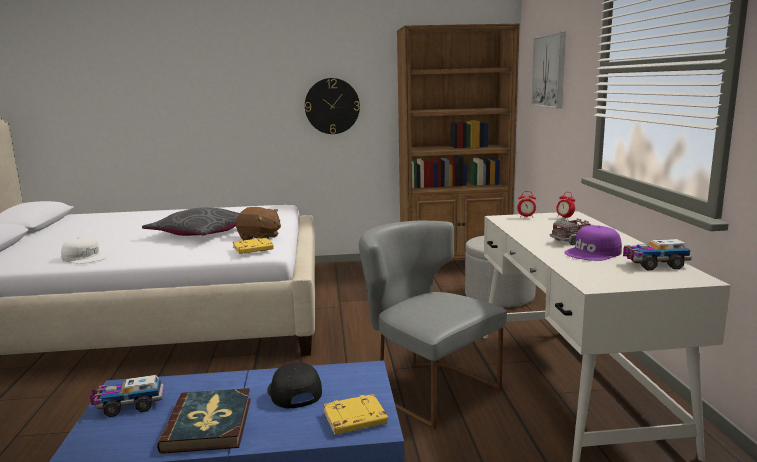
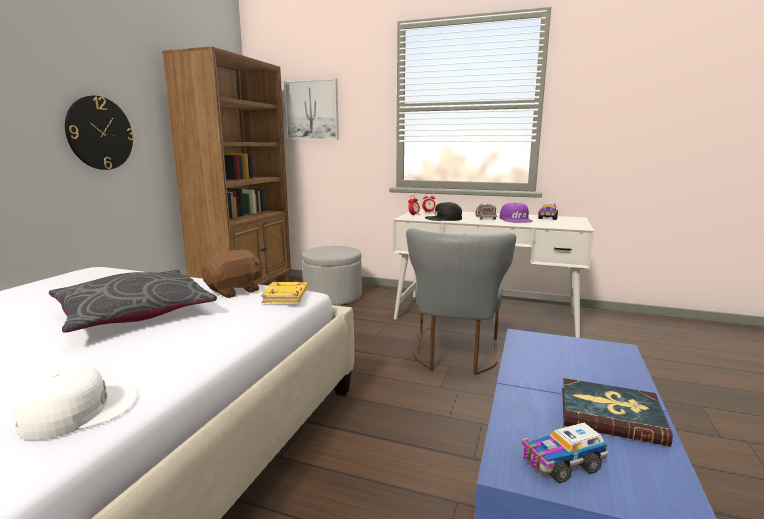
camera: 65 degrees left, 0 degrees up
(129, 406) = (561, 464): toy truck -> toy truck turned 60 degrees clockwise
(293, 392) = (553, 368): black cap -> black cap (444, 218)
(354, 420) = (606, 354): yellow book -> none
(427, 387) = (455, 356): grey chair -> grey chair turned 60 degrees counterclockwise

